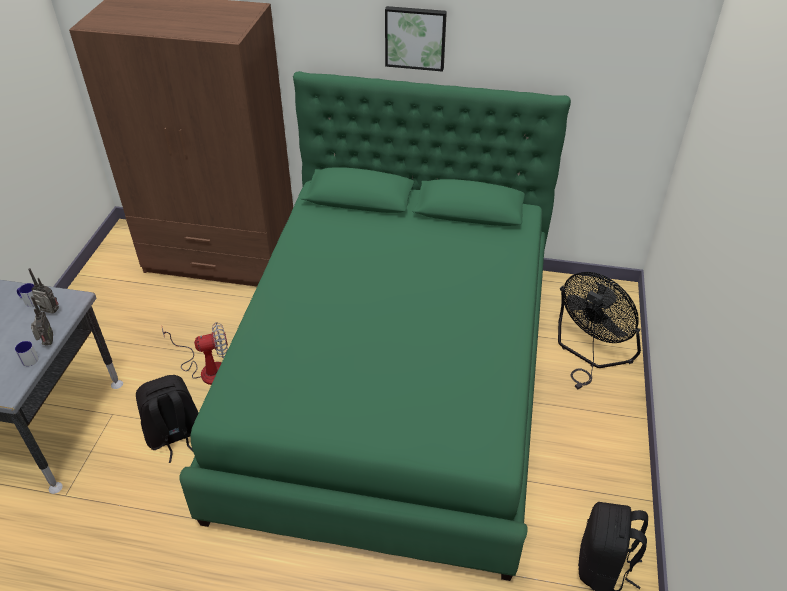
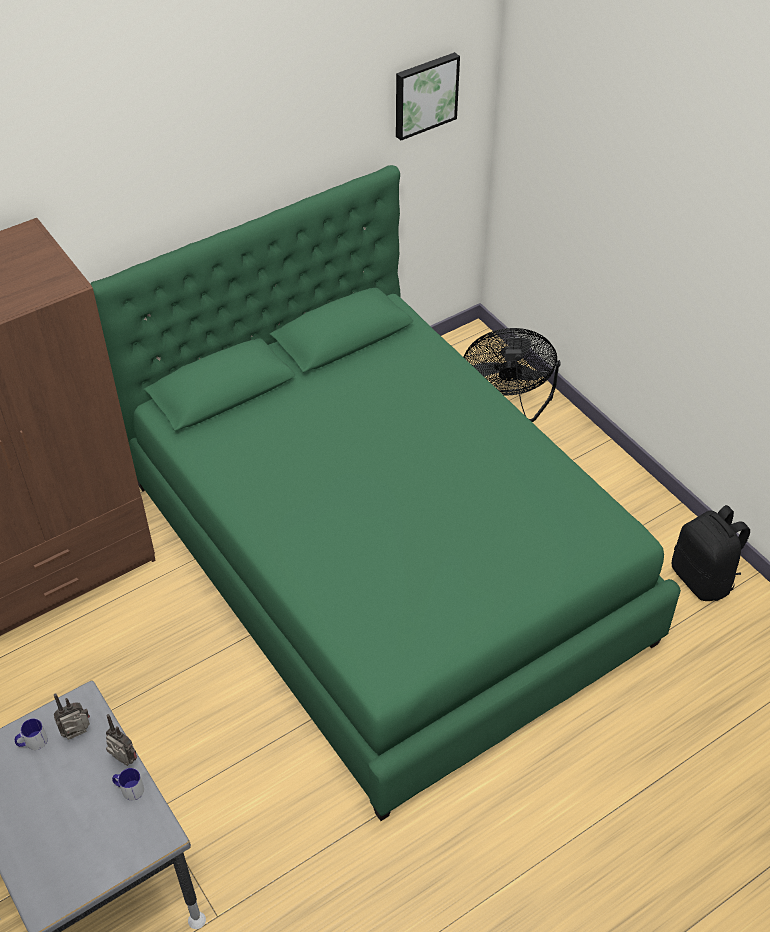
camera: 45 degrees left, 5 degrees up
(175, 436) = (250, 774): black backpack -> none
(207, 369) = (193, 689): fan -> none
(415, 37) = (218, 177): picture -> picture (424, 94)

